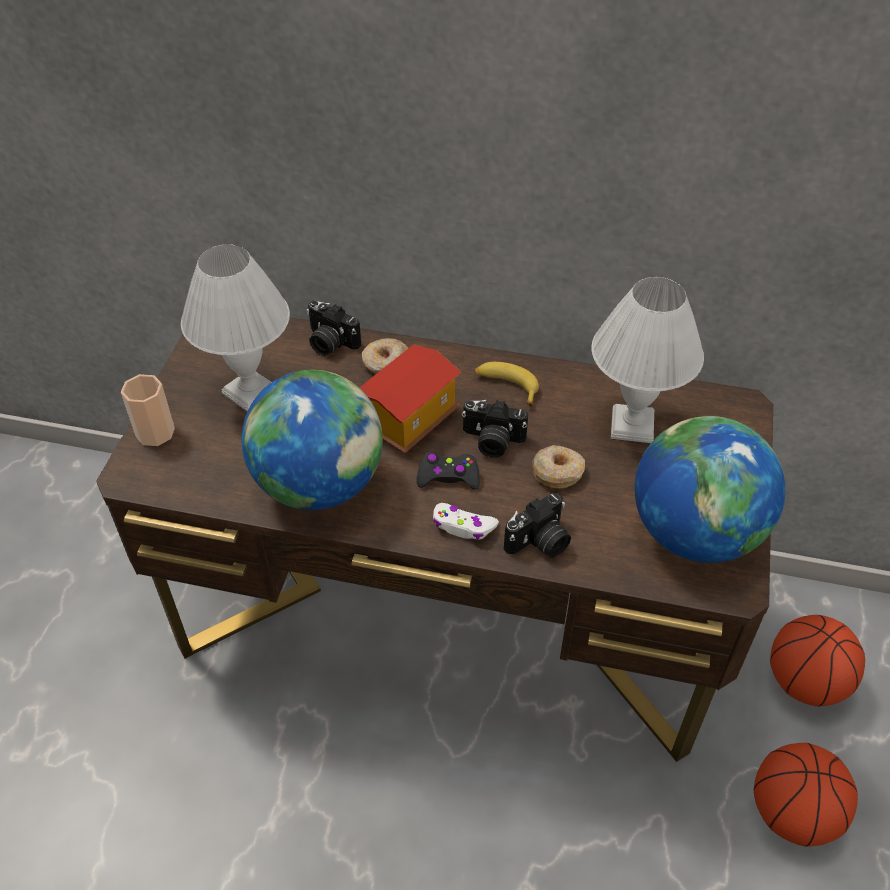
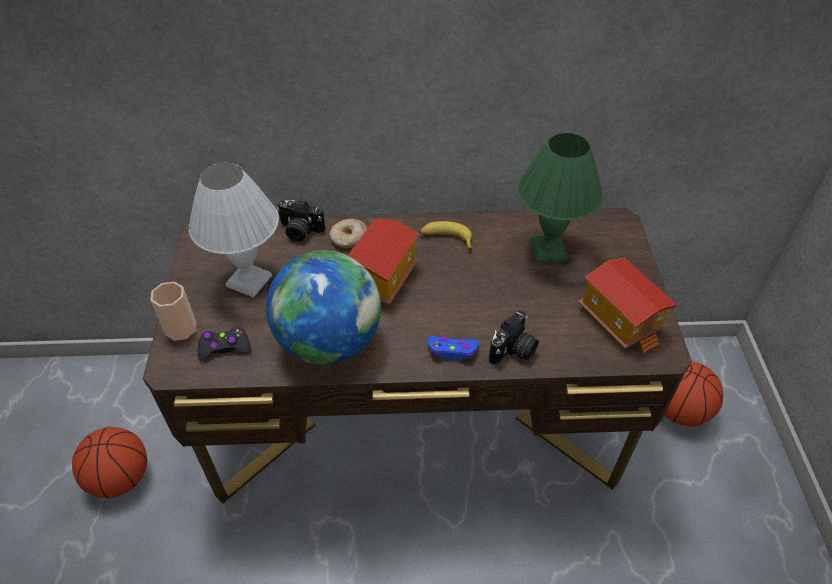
camera: 15 degrees left, 0 degrees up
(448, 477) = (427, 315): black game controller -> black game controller (224, 348)
(463, 526) = (452, 351): white game controller -> blue game controller
(492, 441) = (450, 282): camera -> none
(557, 472) = (507, 295): donut -> none
(631, 424) = (547, 249): white table lamp -> green table lamp
(694, 533) = (621, 319): globe -> toy house
(791, 813) = (701, 506): basketball -> basketball (120, 478)

